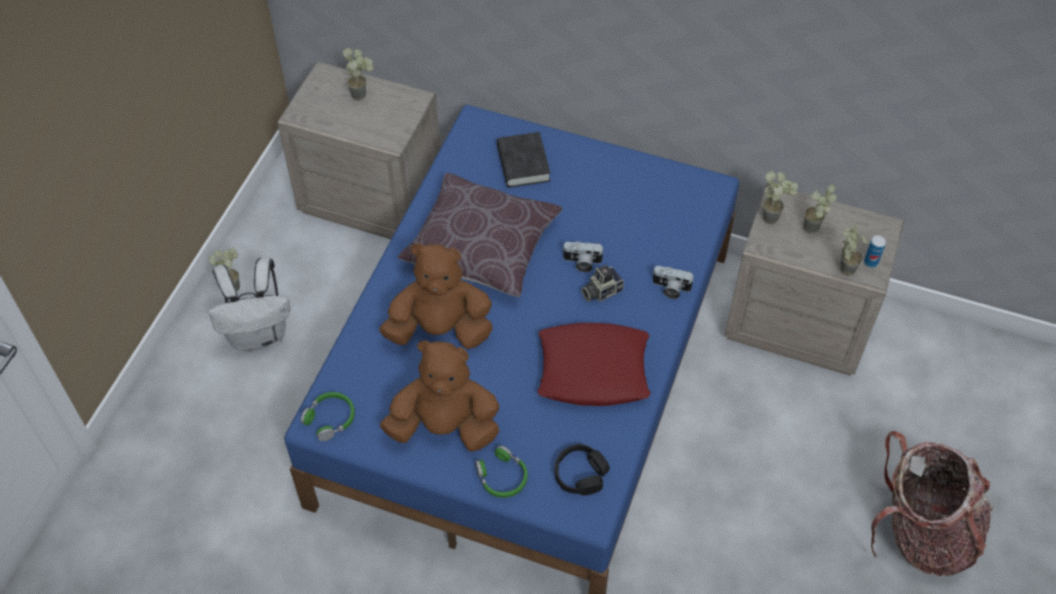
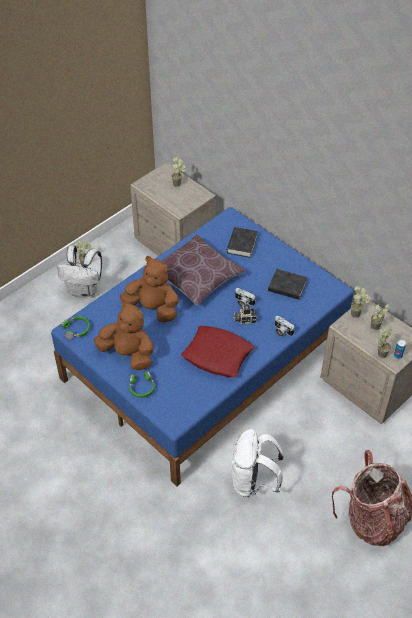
camera: 25 degrees right, 5 degrees down
(580, 474) = (181, 401): black headphones -> none
(636, 211) = (287, 287): none -> black book
(716, 550) = (254, 481): none -> white backpack

